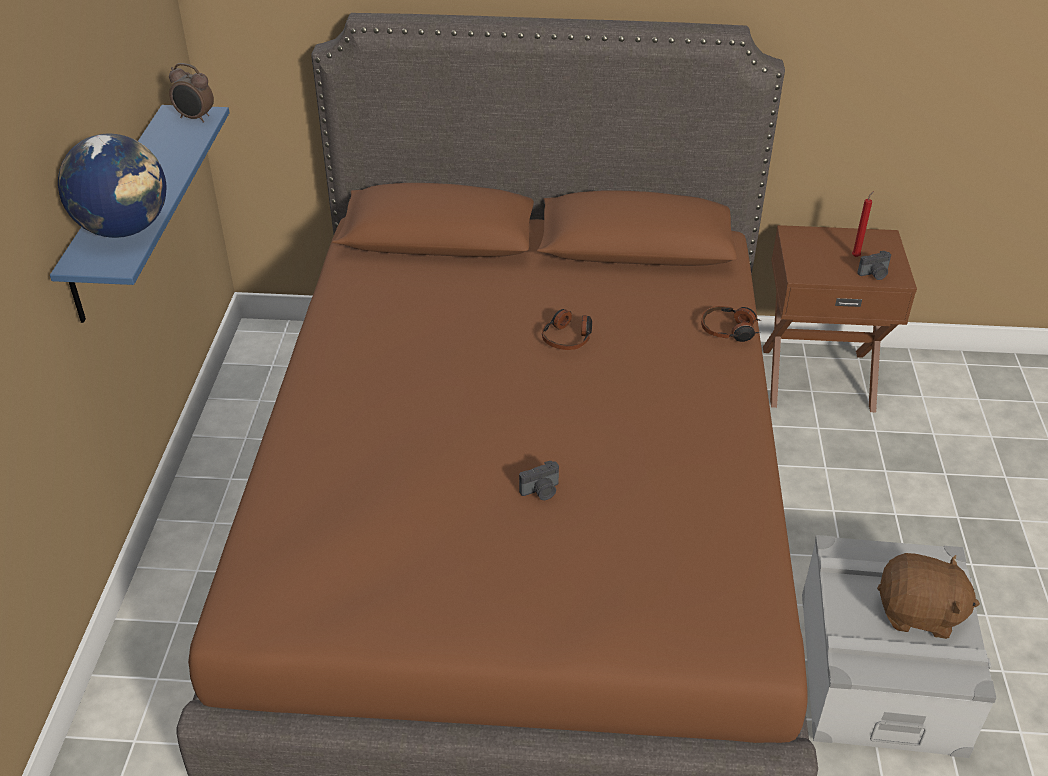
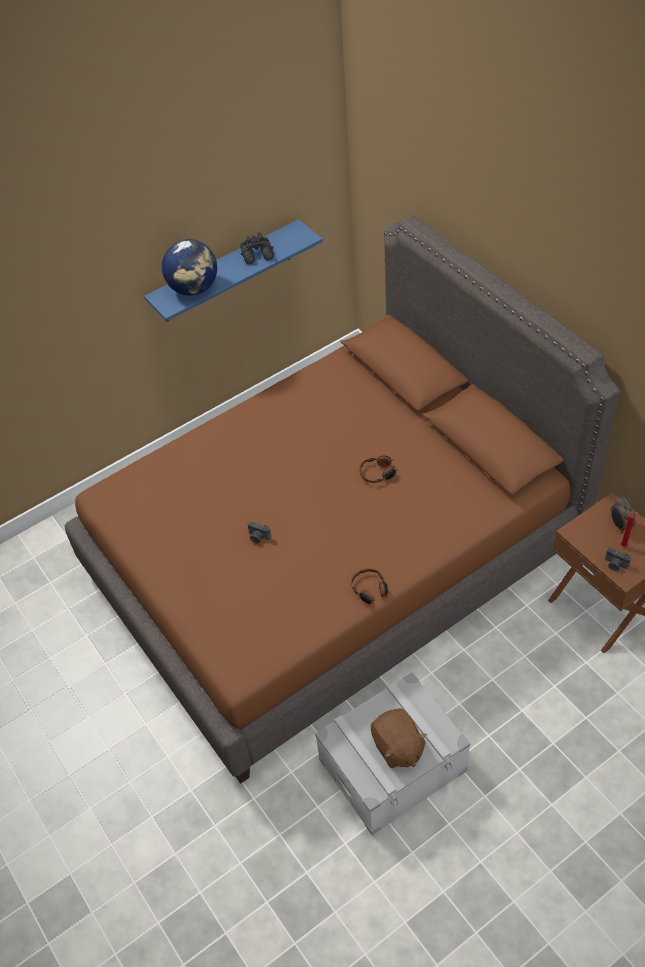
camera: 55 degrees right, 10 degrees up
(165, 157) = (258, 255): none -> black binoculars
(195, 118) = (299, 237): alarm clock -> alarm clock (619, 525)
(729, 330) = (458, 530): headphones -> headphones (370, 590)

